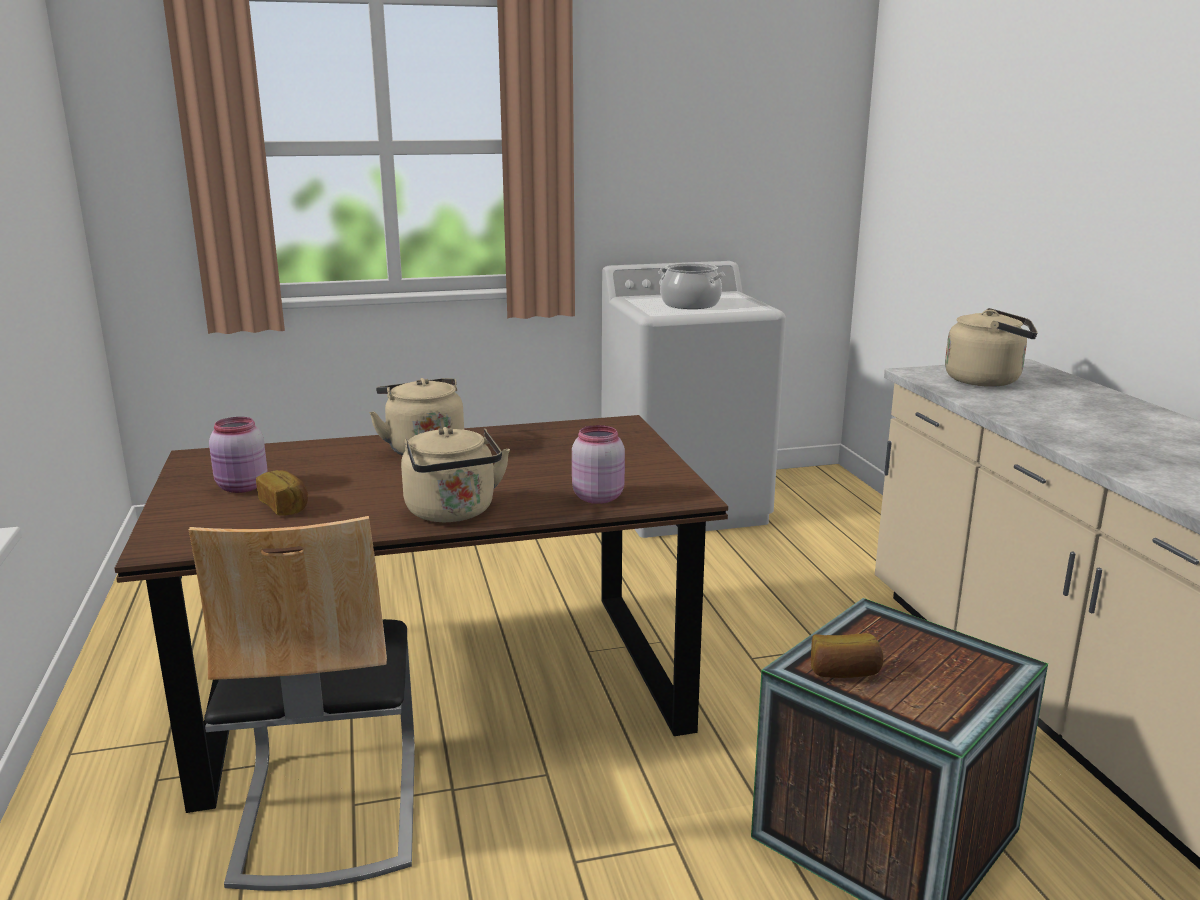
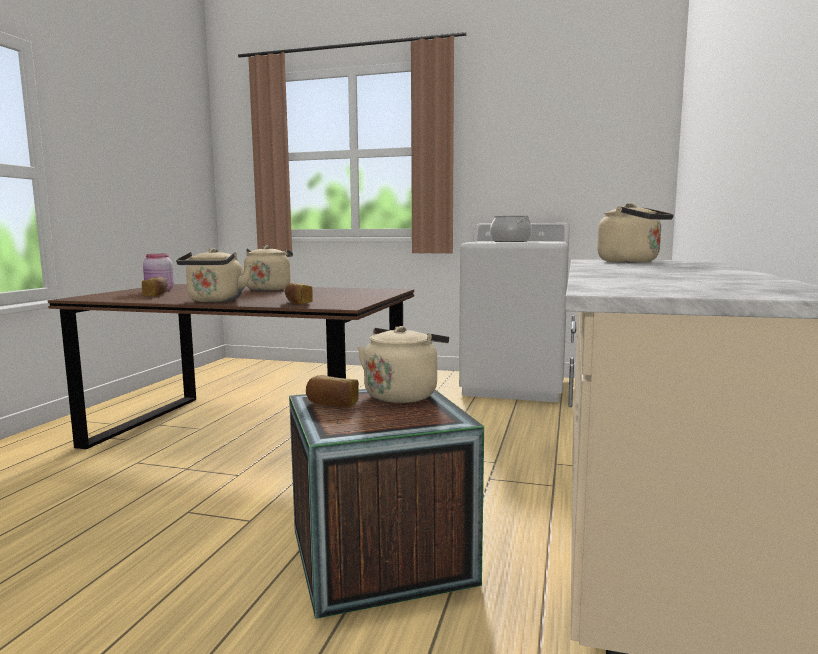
camera: 30 degrees right, 10 degrees down
(327, 810) = (123, 461): chair -> none
(597, 497) = (298, 303): pink jar -> bread
(882, 630) = (403, 395): none -> beige kettle

